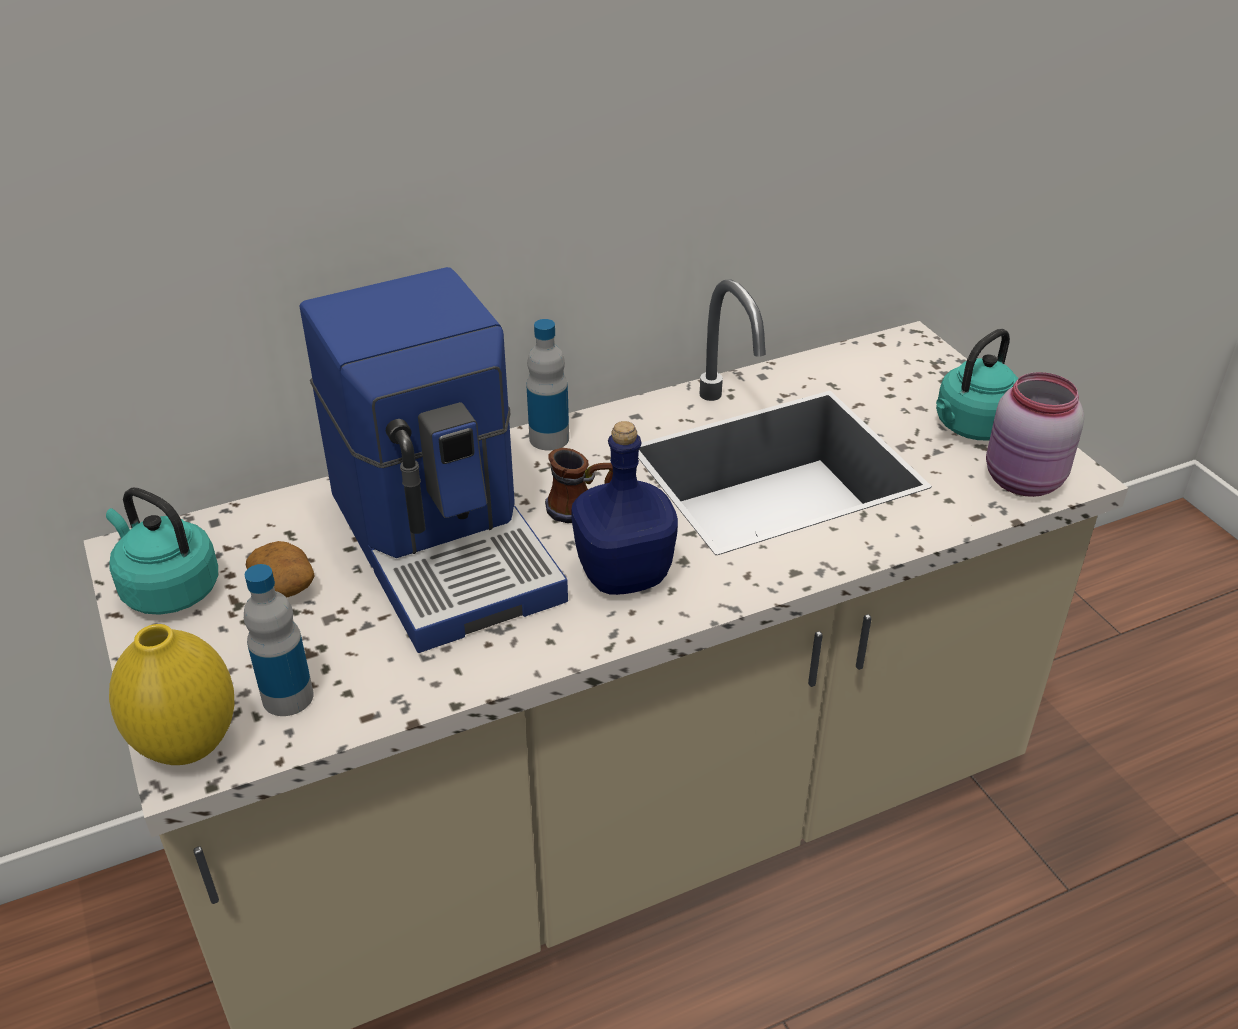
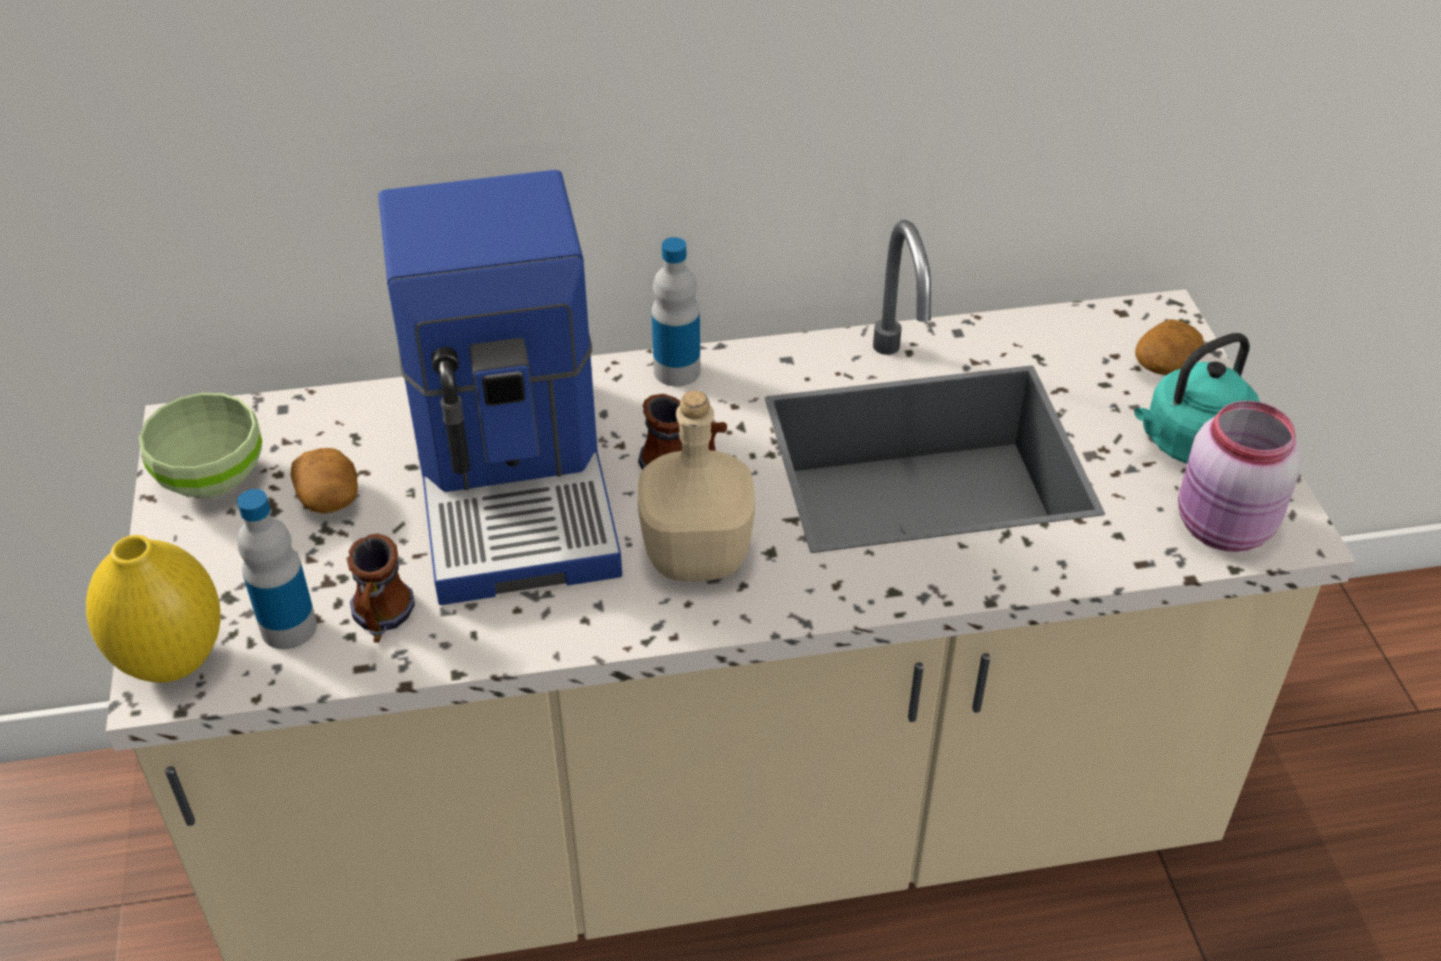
camera: 15 degrees right, 5 degrees up
(167, 589) = (210, 478): turquoise kettle -> green bowl
(370, 676) = (380, 622): none -> mug
(626, 573) = (699, 555): blue bottle -> beige bottle
(928, 375) = (1165, 365): none -> potato

